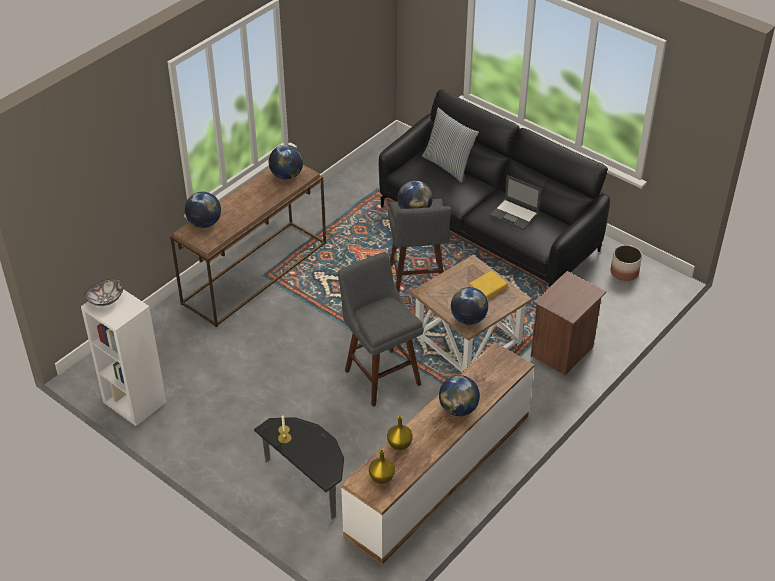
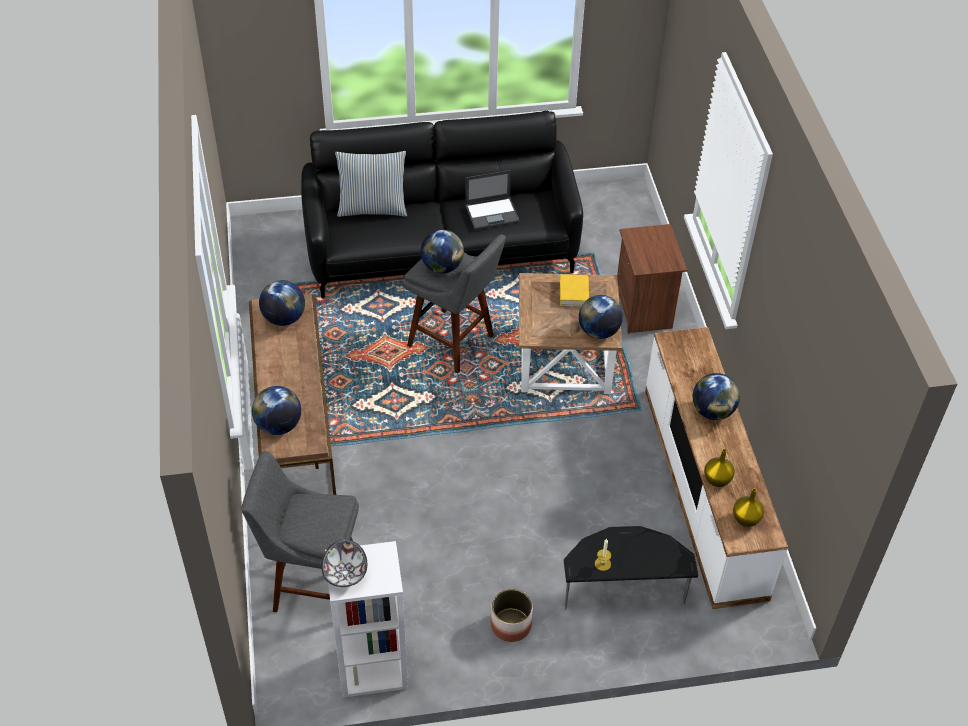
camera: 50 degrees left, 5 degrees up
(380, 375) = (542, 449): grey stool -> grey stool (312, 585)
(624, 272) = (595, 208): planter -> planter (511, 624)

